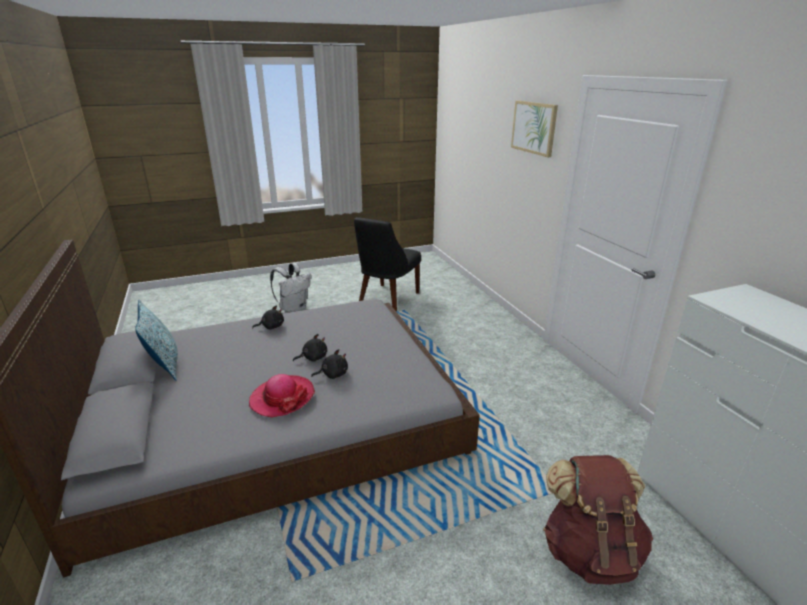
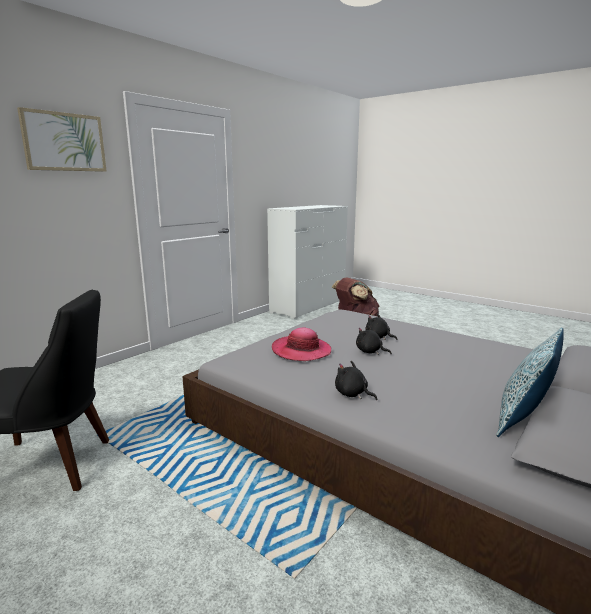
camera: 120 degrees left, 10 degrees down
(282, 398) = (433, 344): hat -> hat (301, 351)
(293, 308) = (119, 584): white backpack -> none

